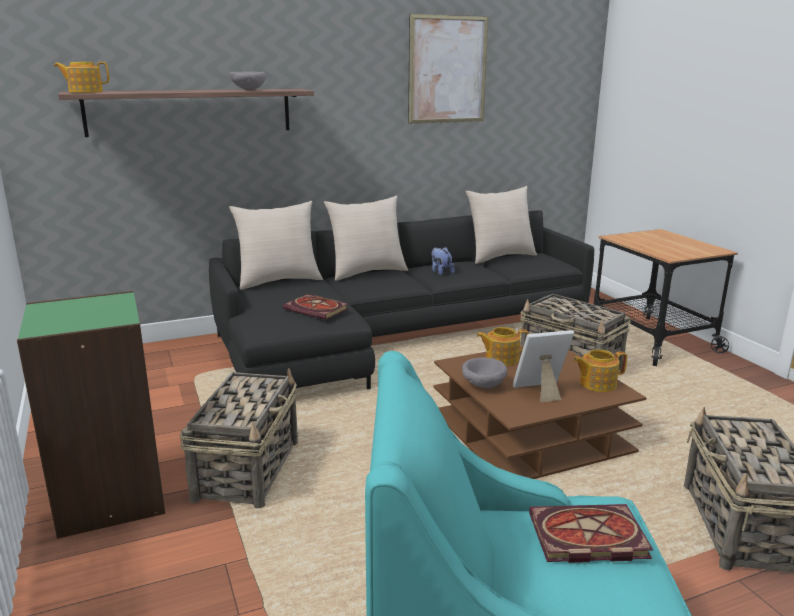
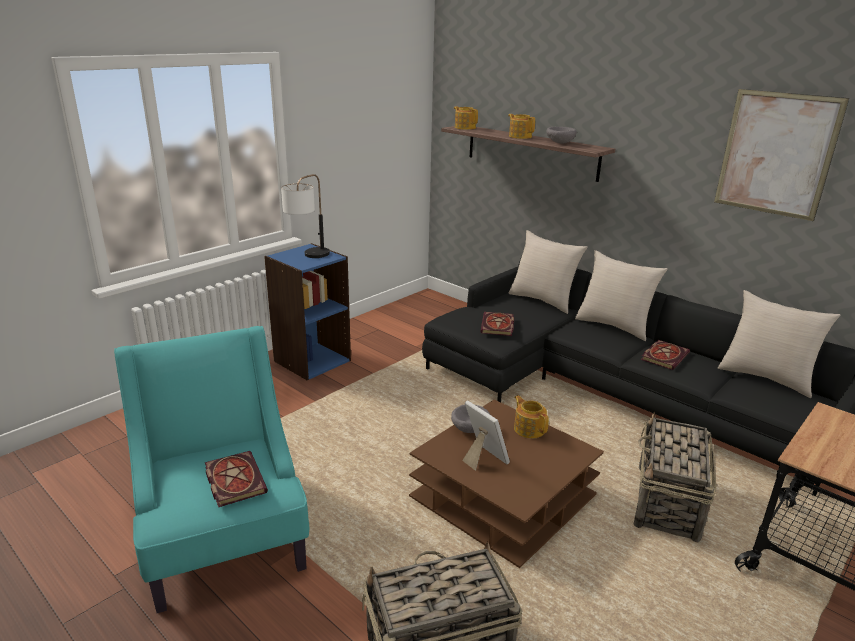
camera: 65 degrees right, 5 degrees up
(90, 312) = (308, 257): none -> table lamp
(109, 497) = (312, 360): green bookcase -> blue bookcase
(248, 469) = (362, 390): basket -> none
(441, 272) = (664, 356): plush toy -> book
(596, 383) = (526, 487): teapot -> teapot (520, 136)

